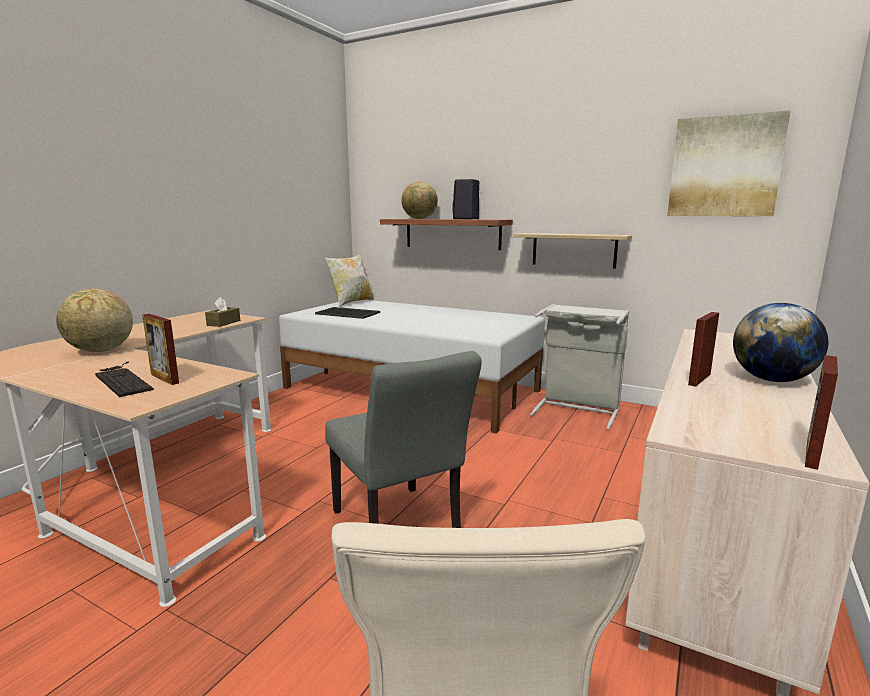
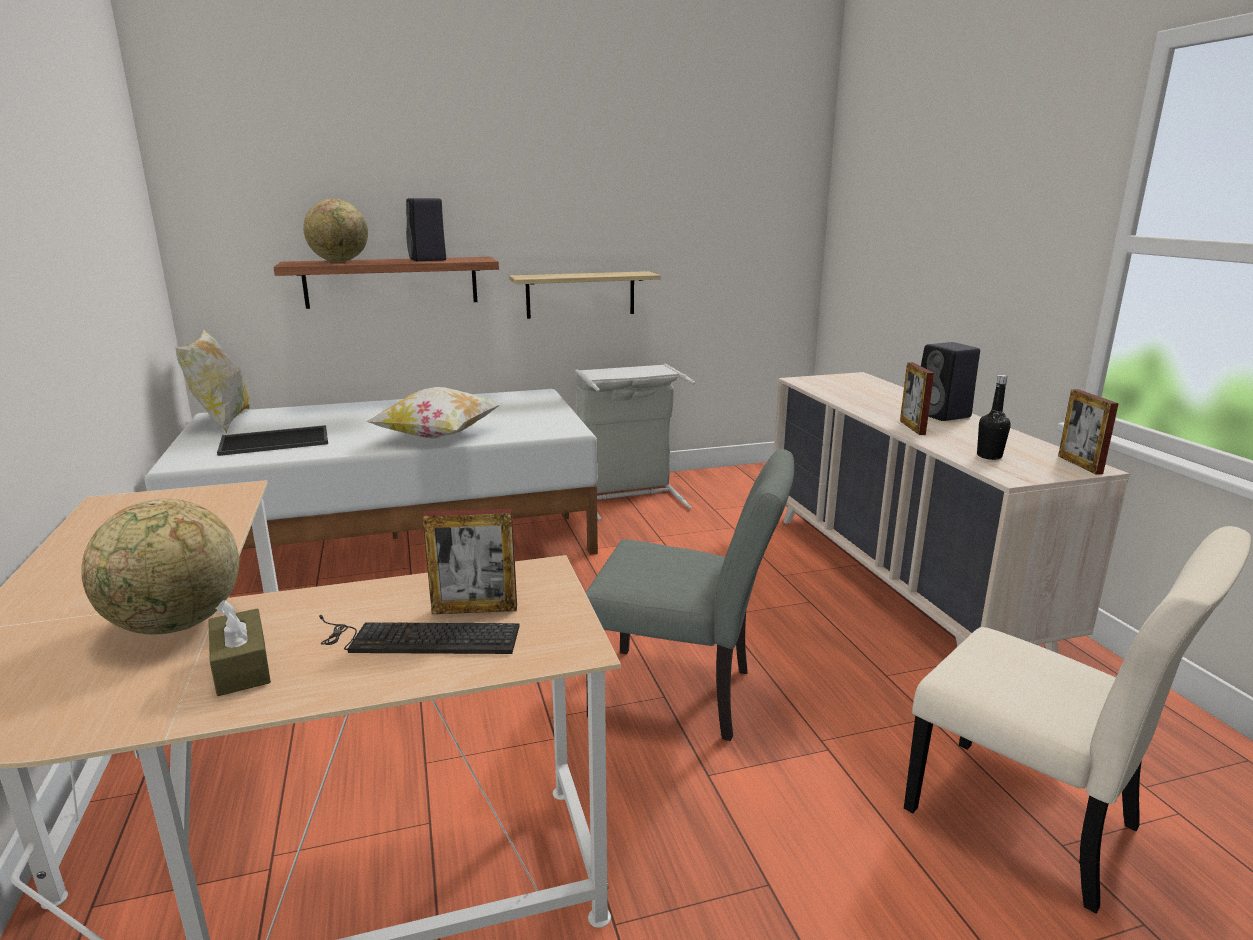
camera: 45 degrees left, 5 degrees up
(223, 323) = (225, 509): brown tissue box -> brown tissue box (242, 666)
(416, 325) = (439, 436): none -> pillow
(711, 416) = (989, 456): none -> black bottle
(724, 167) = (735, 190): picture -> none
(772, 380) = (943, 415): globe -> black speaker

